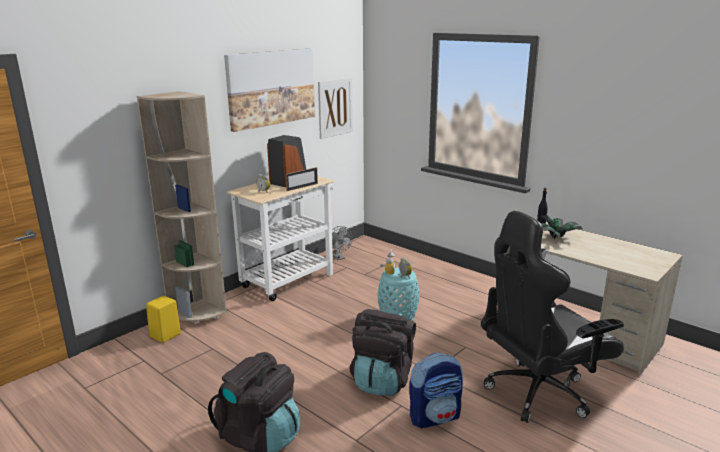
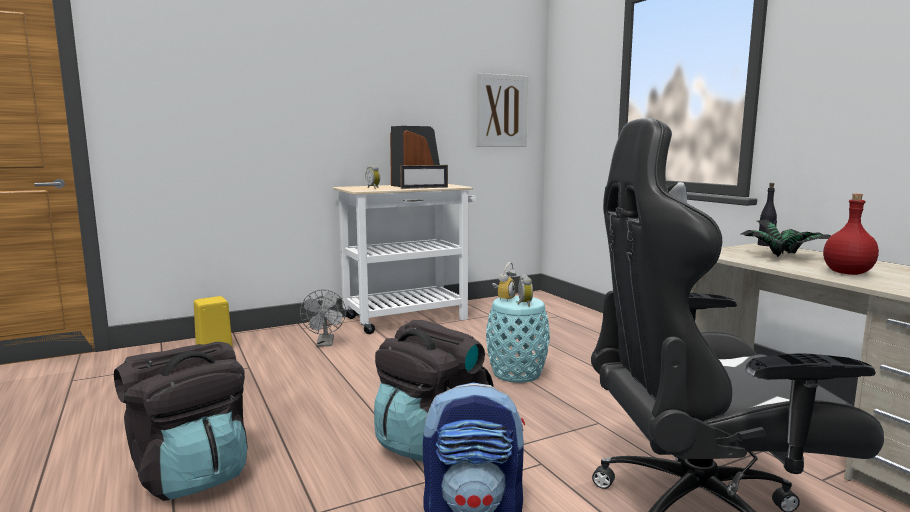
camera: 20 degrees right, 10 degrees down
(198, 317) = (268, 337): beige bookcase -> none
(271, 88) = (407, 69): picture -> none
(339, 257) = (490, 306): grey fan -> grey fan (325, 344)
(593, 252) = (846, 273): none -> red bottle

